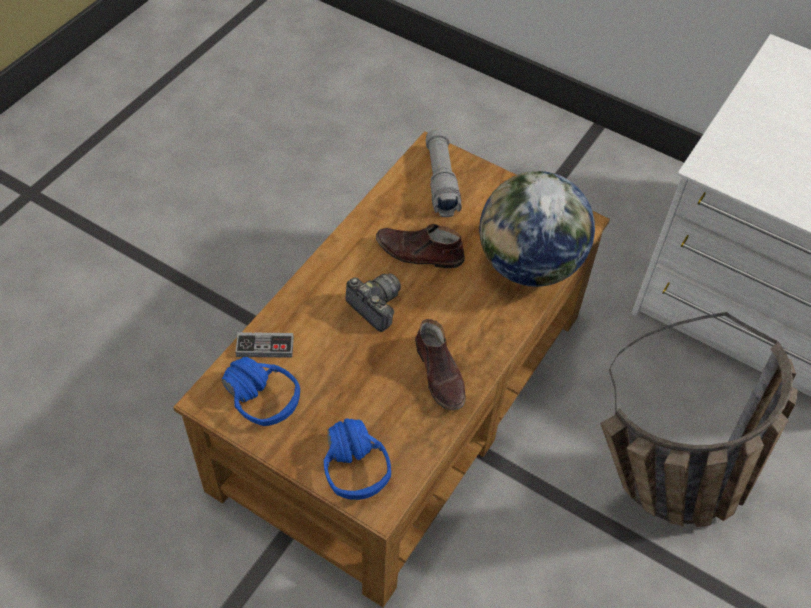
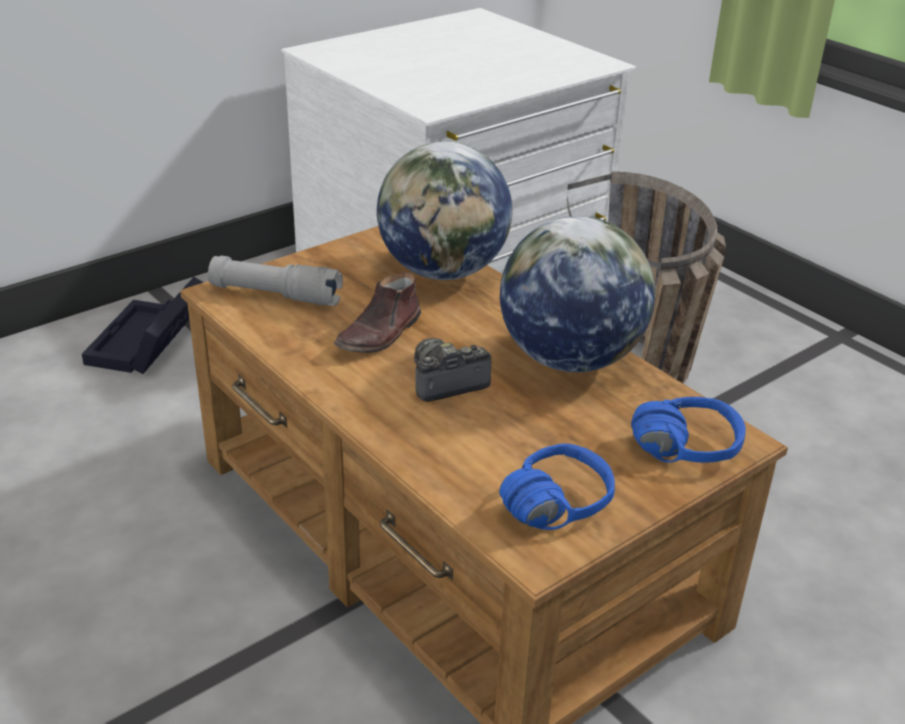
camera: 70 degrees left, 20 degrees down
(265, 347) = (467, 486): game controller -> none
(440, 374) = (569, 359): brown shoe -> globe
(527, 151) = (147, 344): none -> black storage box

